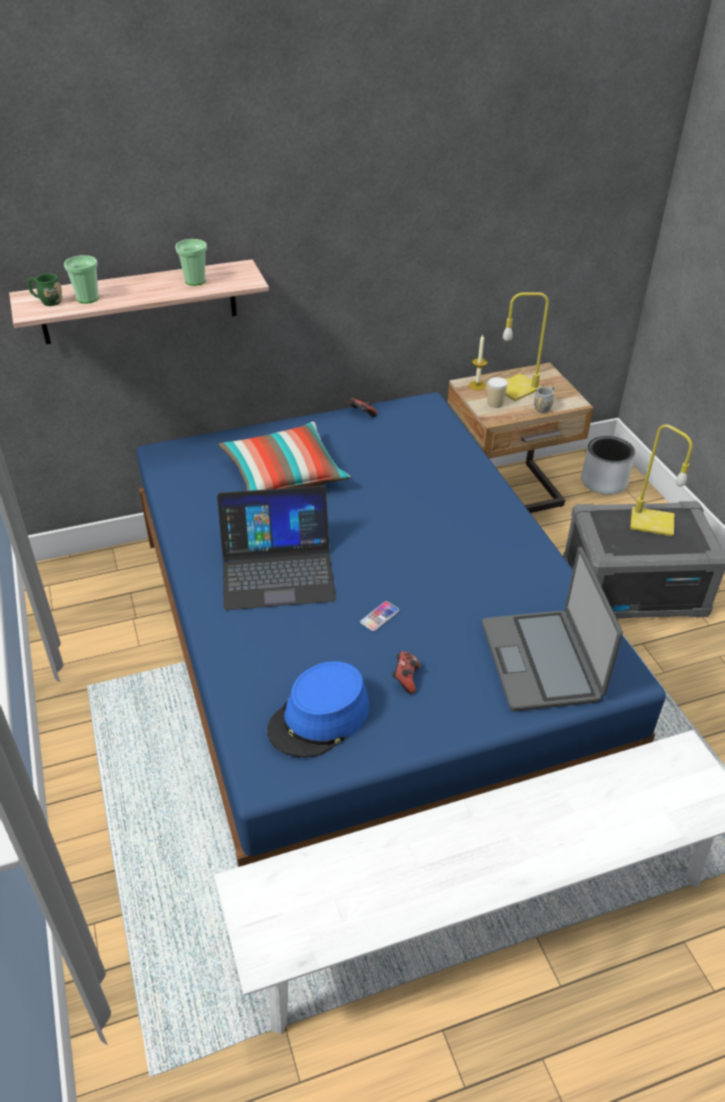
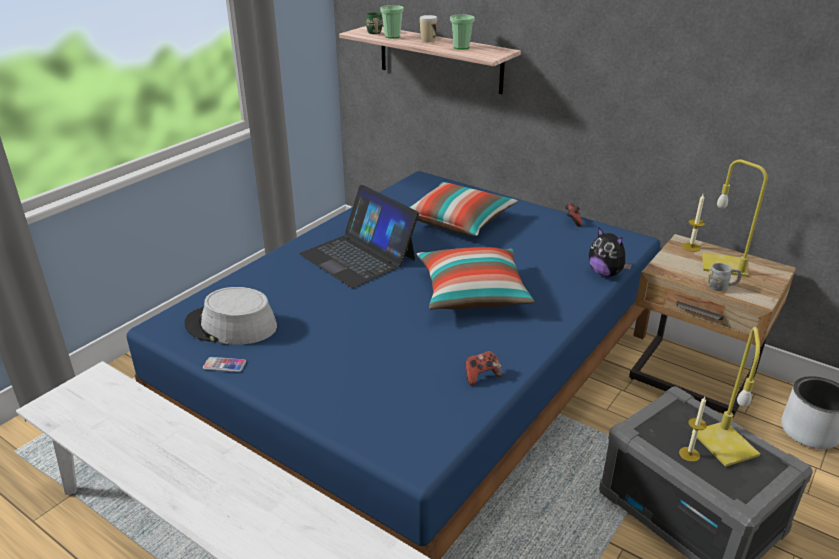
camera: 55 degrees right, 10 degrees down
(319, 719) = (231, 326): blue hat -> grey hat
(380, 617) = (356, 311): phone -> phone (224, 365)
(405, 679) = (302, 346): game controller -> game controller (481, 376)
(420, 531) = (472, 293): none -> pillow
(462, 446) = (606, 273): none -> plush toy
(495, 403) = (681, 263): cup -> cup (428, 40)
(542, 661) = (387, 404): laptop -> none
(649, 544) = (689, 454): none -> candle

